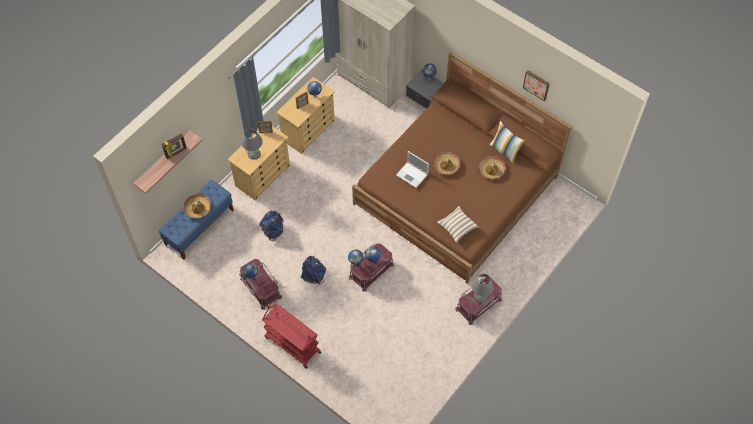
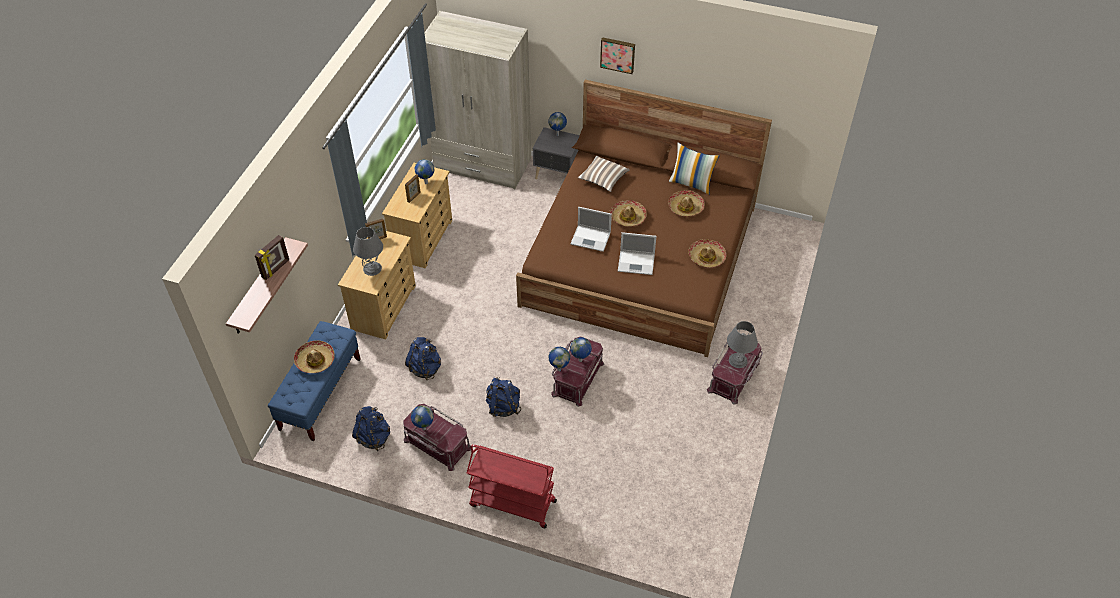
camera: 20 degrees left, 10 degrees down
(222, 269) = (374, 437): none -> blue backpack
(436, 203) = (637, 263): none -> laptop
(457, 227) = (676, 282): pillow -> pillow (603, 179)
(487, 214) = (706, 257): none -> hat
(536, 84) = (715, 78): picture -> picture (618, 54)

